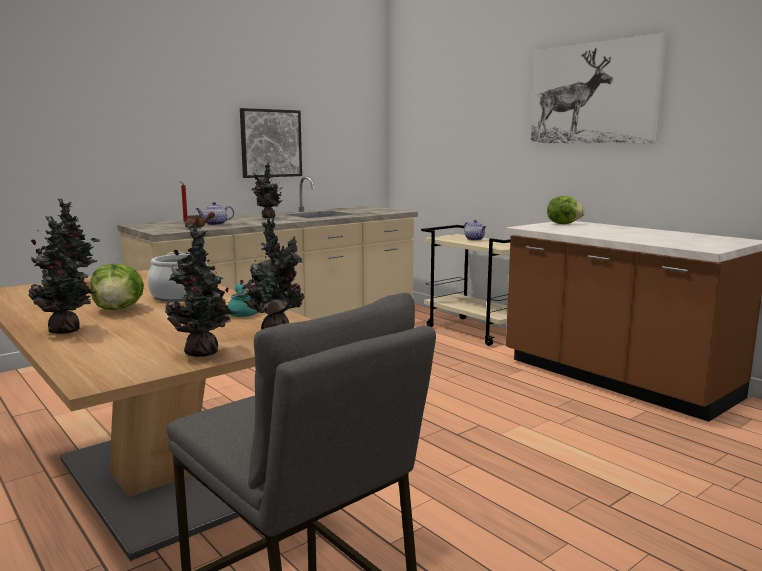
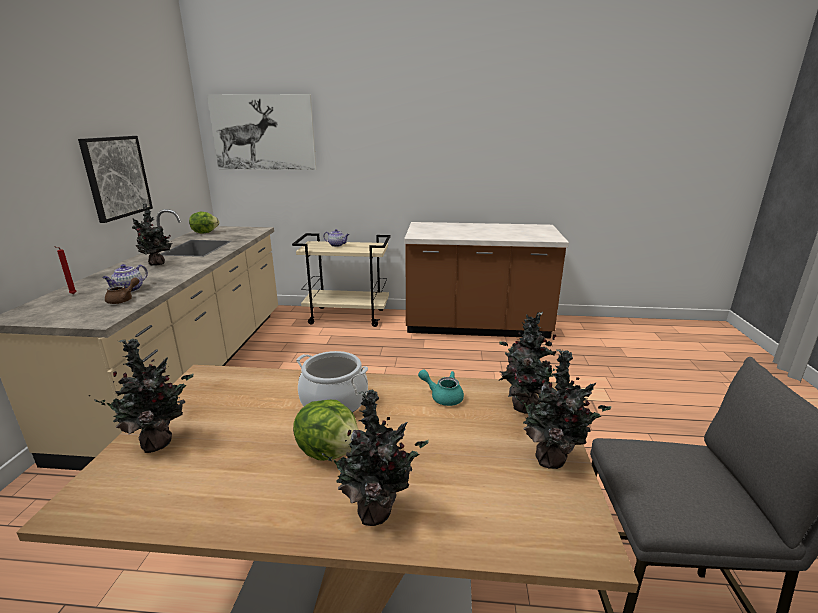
camera: 45 degrees left, 10 degrees up
(563, 224) = (425, 227): lettuce -> lettuce (205, 232)
(593, 93) = (427, 125): picture -> picture (263, 132)

